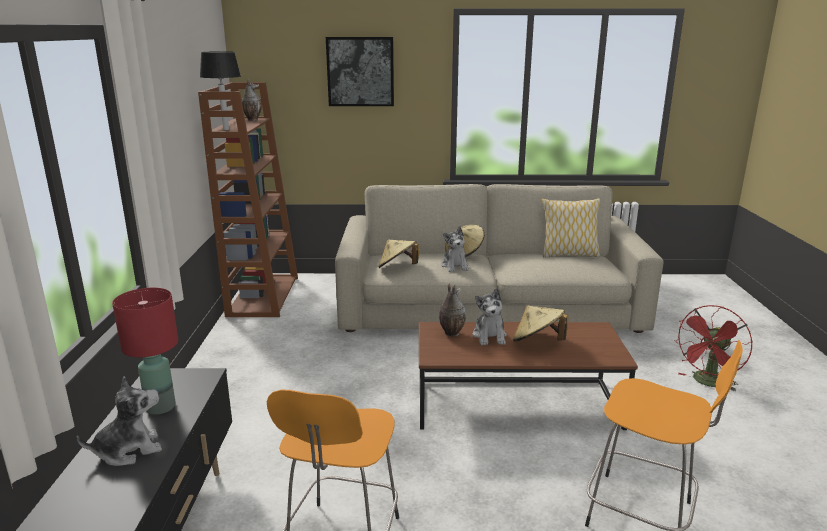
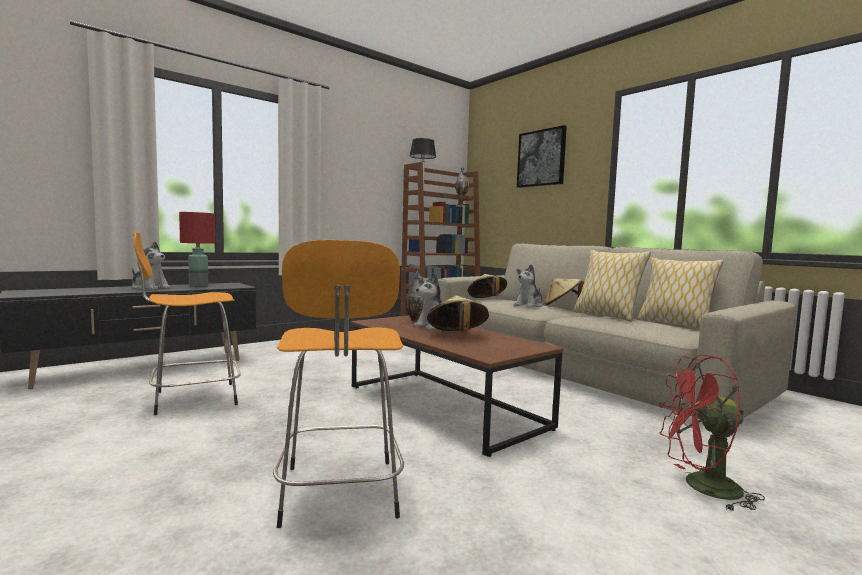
camera: 50 degrees right, 15 degrees down
(538, 264) = (606, 316): none -> pillow

